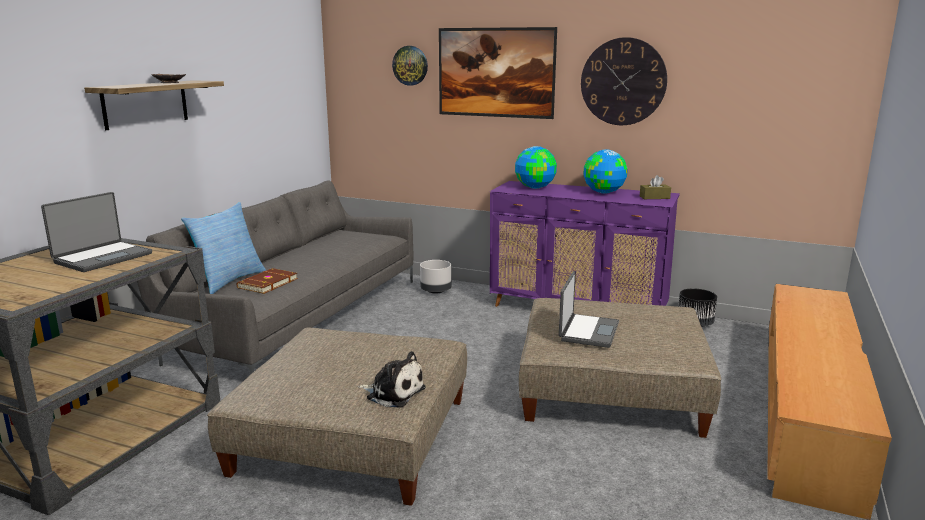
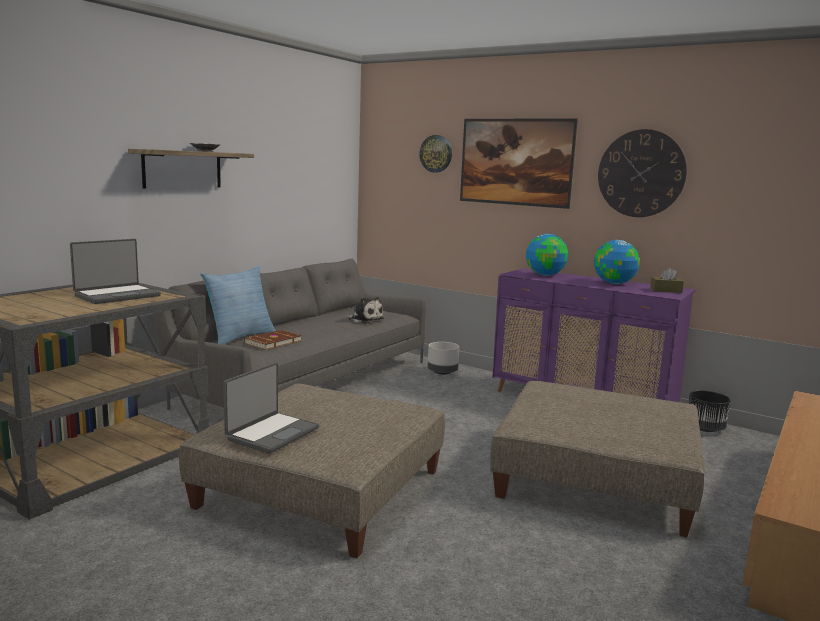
camera: 10 degrees right, 5 degrees down
(393, 393) = (356, 445): plush toy -> plush toy (364, 319)
(587, 331) = (571, 414): laptop -> laptop (271, 433)

